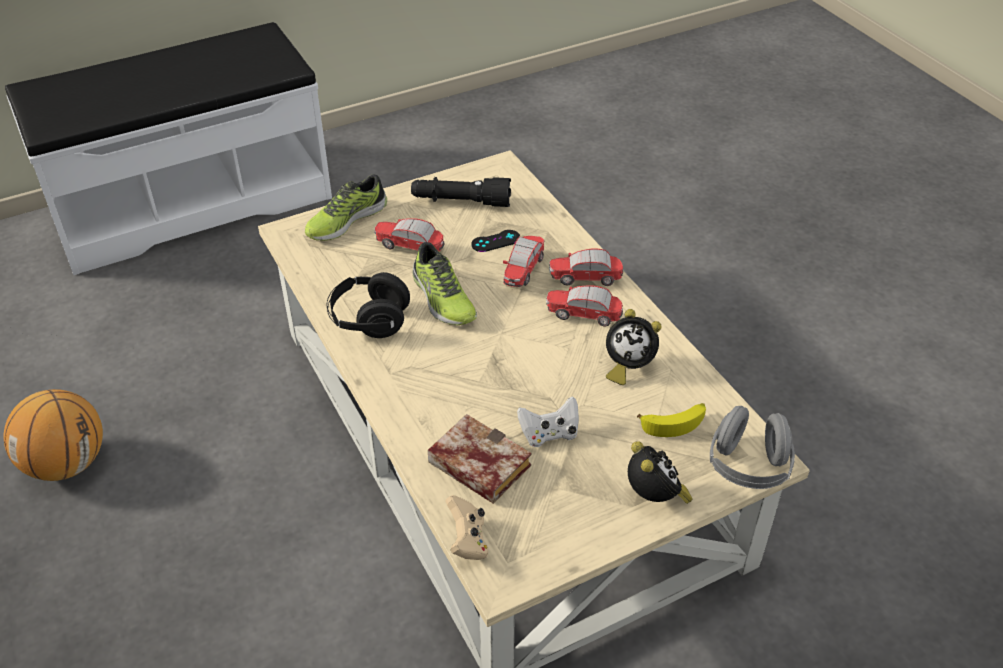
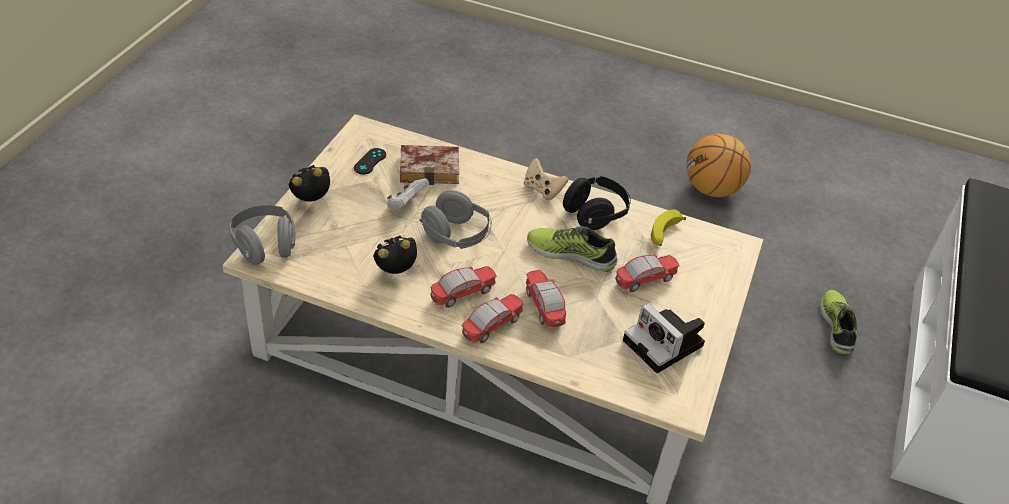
camera: 135 degrees right, 0 degrees up
(345, 220) = (717, 276): shoe -> shoe (837, 326)
(461, 201) = (665, 344): black flashlight -> camera
(467, 541) = (397, 136): beige game controller -> beige game controller (542, 190)
(495, 241) = (594, 322): black game controller -> black game controller (370, 161)
(532, 370) = (456, 236): none -> grey headphones
(654, 498) = (312, 201): alarm clock -> alarm clock turned 120 degrees clockwise
(674, 423) = (333, 249): banana -> banana (665, 234)

